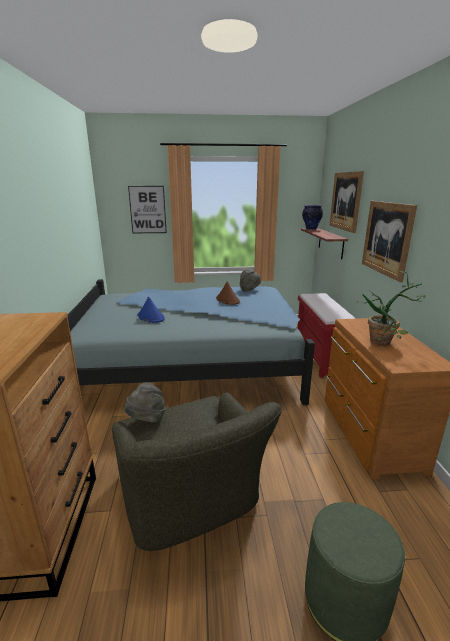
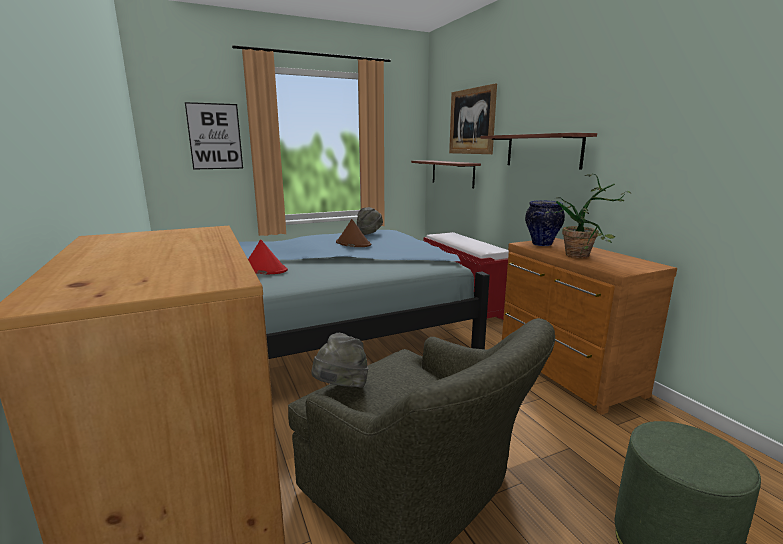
camera: 20 degrees left, 5 degrees down
(150, 317) = (264, 269): blue hat -> red hat
(311, 229) = (423, 160): vase -> vase (541, 244)
(386, 238) = (542, 151): picture -> shelf

